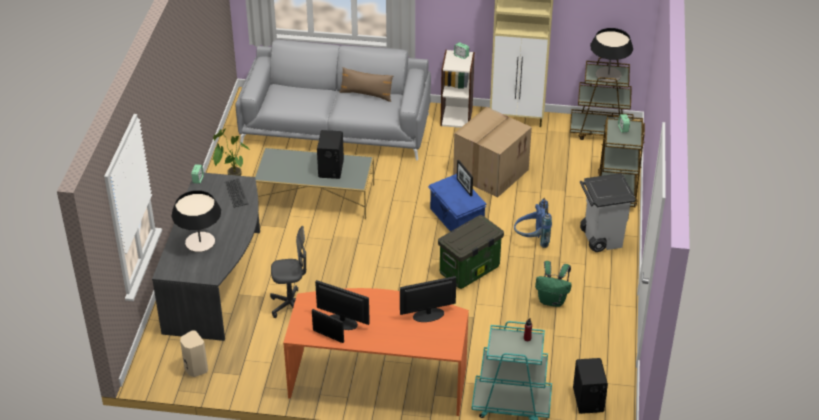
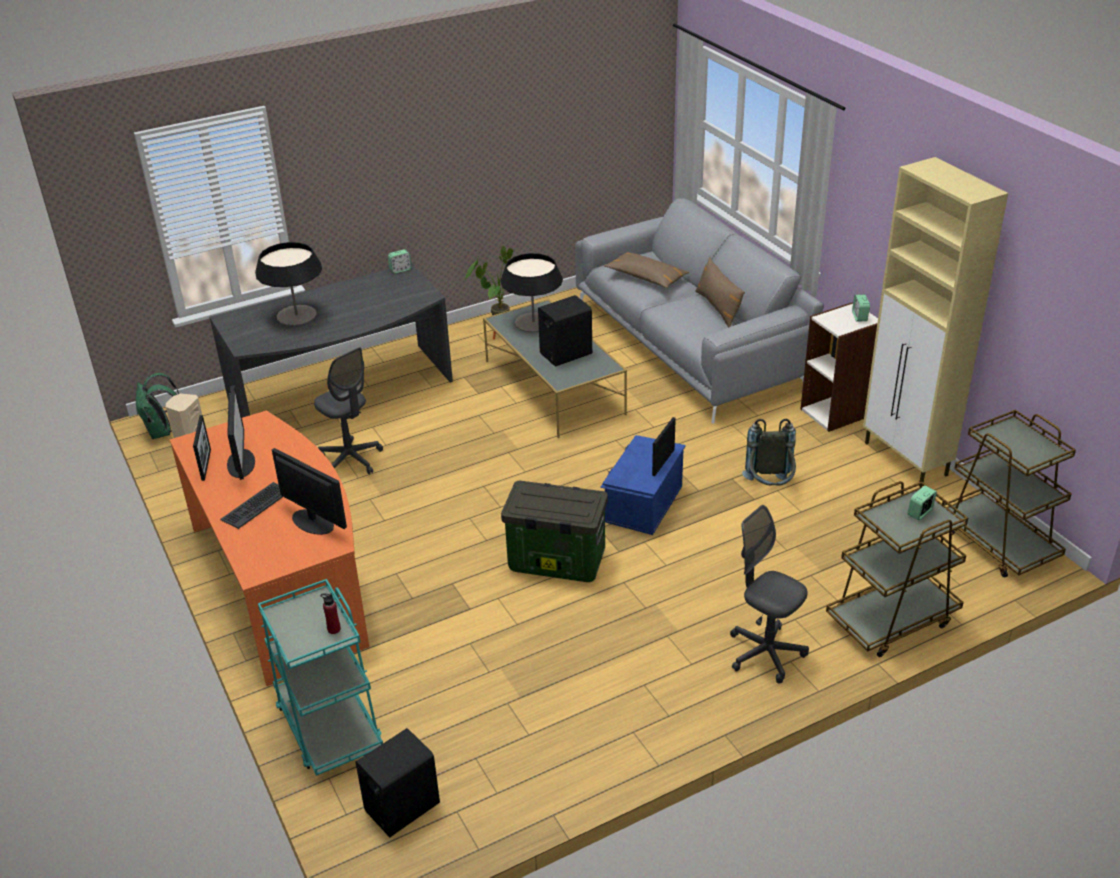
camera: 55 degrees right, 5 degrees down
(236, 193) = (403, 299): keyboard -> keyboard (256, 505)
(301, 100) = (646, 277): none -> brown pillow
(490, 172) = (769, 488): cardboard box -> grey backpack
(531, 240) = (680, 588): blue backpack -> none
(552, 300) = (578, 667): green backpack -> green backpack (162, 432)
(601, 238) = (765, 653): grey trash can -> grey office chair
(608, 74) = (1023, 445): table lamp -> table lamp (533, 322)

